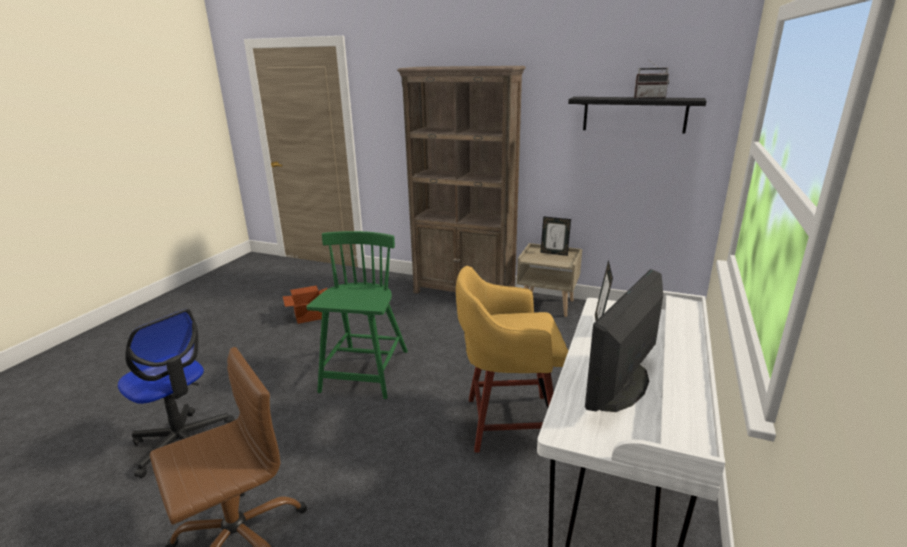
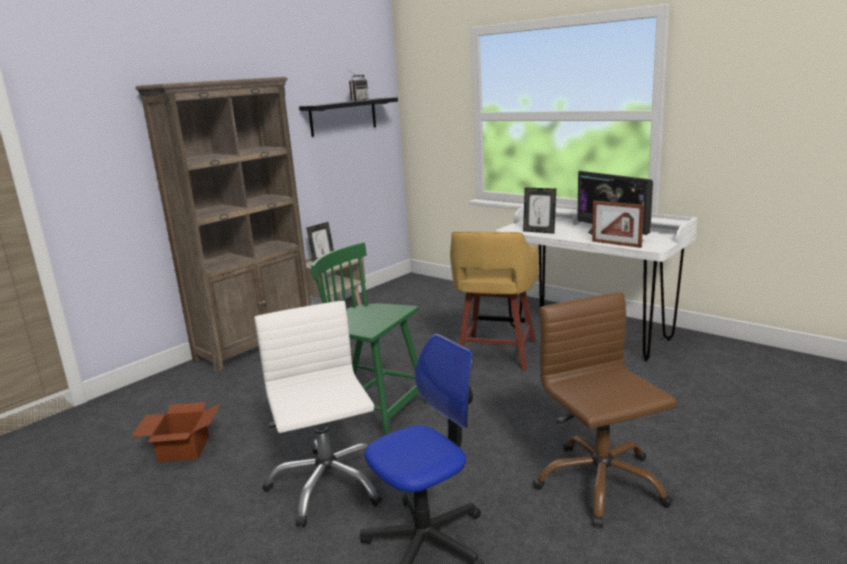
camera: 70 degrees left, 5 degrees down
(261, 380) = (327, 484): none -> white office chair
(566, 392) = (616, 244): none -> picture frame

